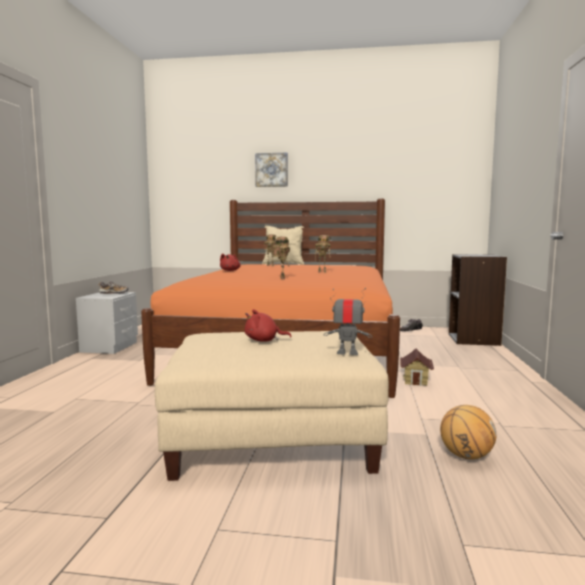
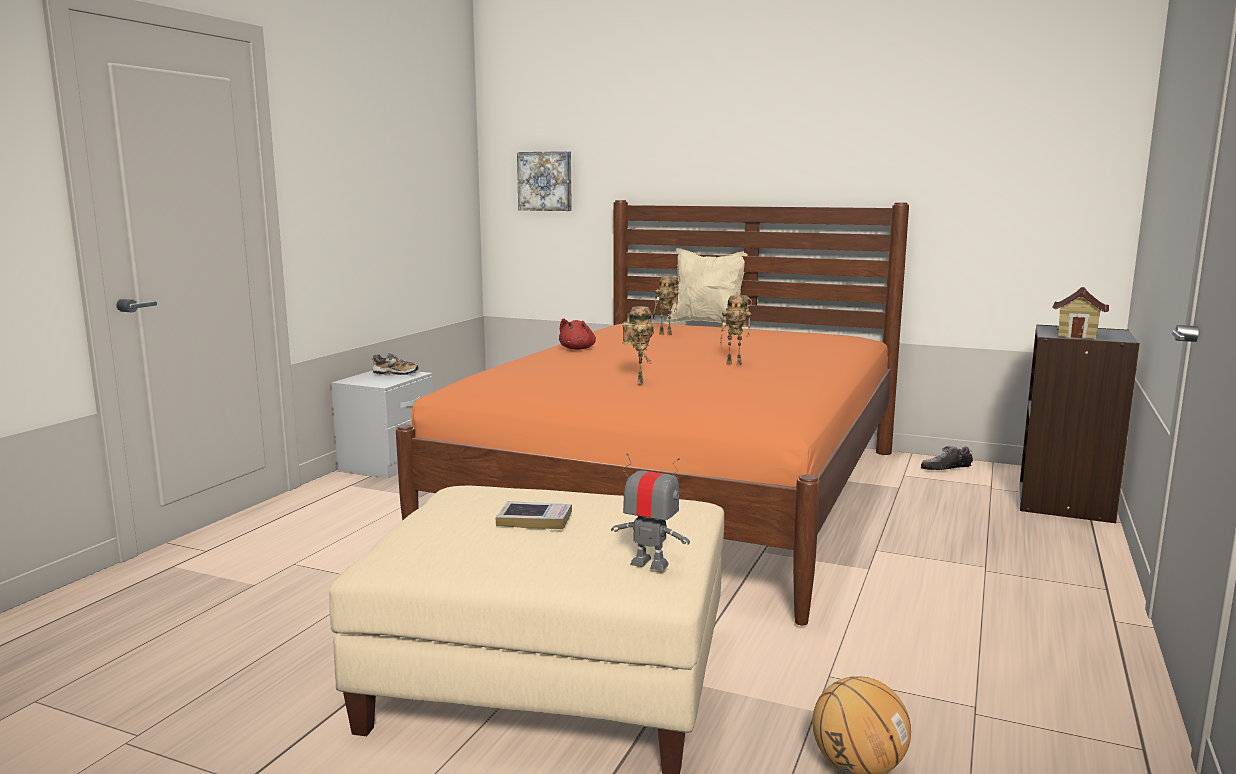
camera: 15 degrees right, 5 degrees up
(264, 340) = (534, 520): red plush toy -> book
(272, 170) = (692, 143): picture -> picture (545, 181)
(416, 381) = (874, 591): toy house -> toy house (1077, 335)

